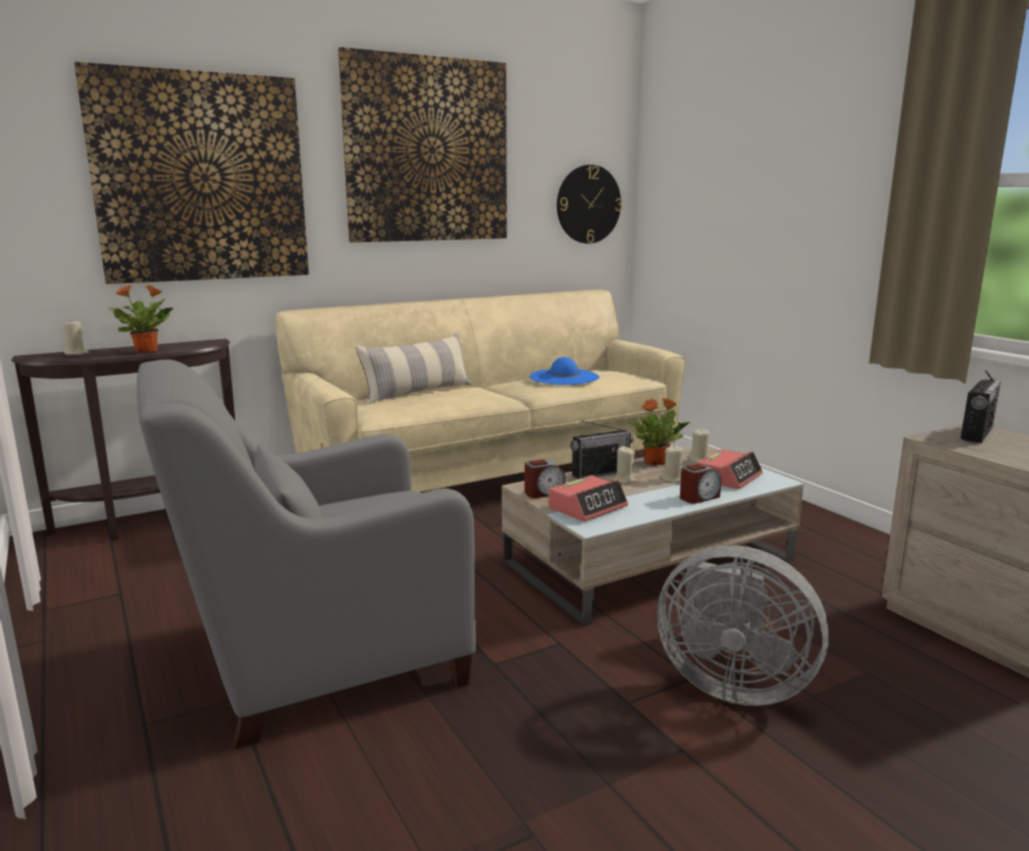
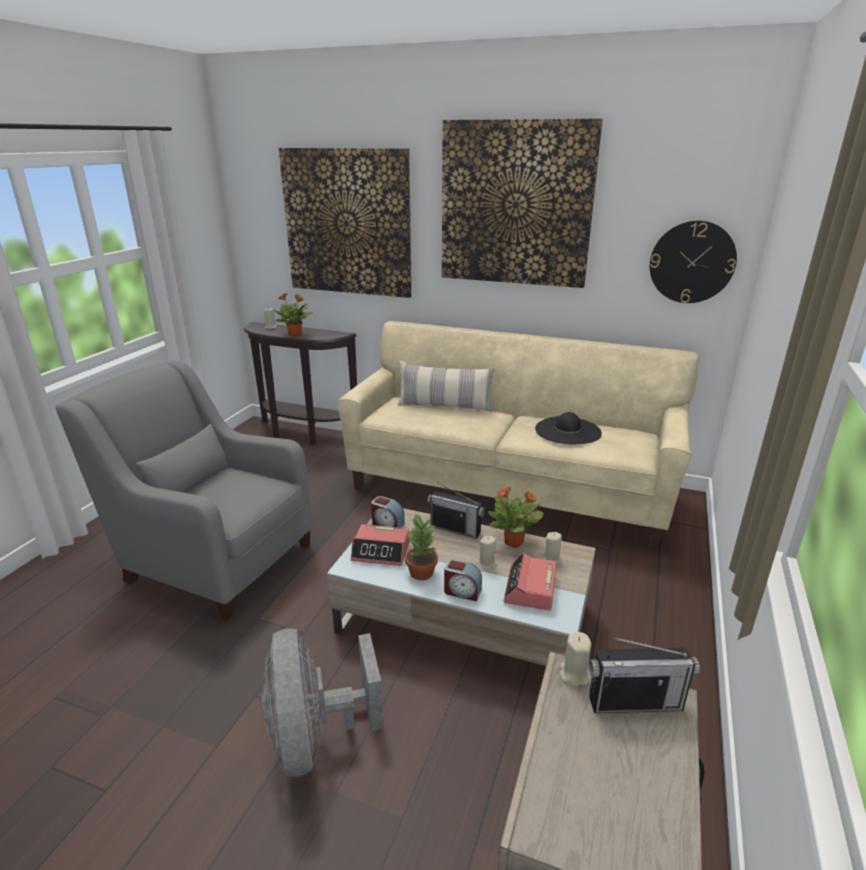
camera: 50 degrees right, 10 degrees up
(564, 377) = (568, 431): blue hat -> black hat
(624, 480) = (454, 544): beige candle -> beige candle (573, 675)
(647, 503) = (421, 572): none -> potted plant
(728, 477) = (530, 589): alarm clock -> alarm clock turned 105 degrees clockwise

